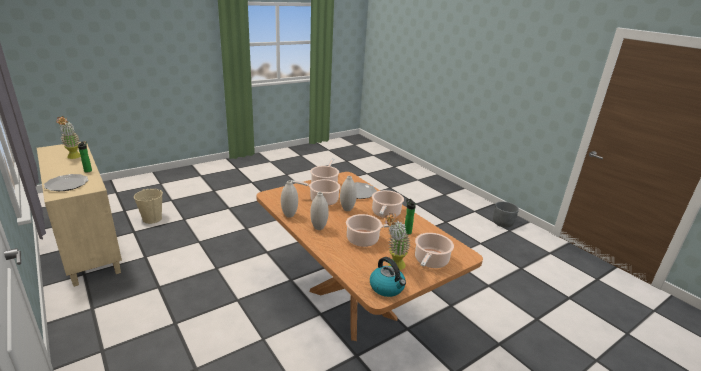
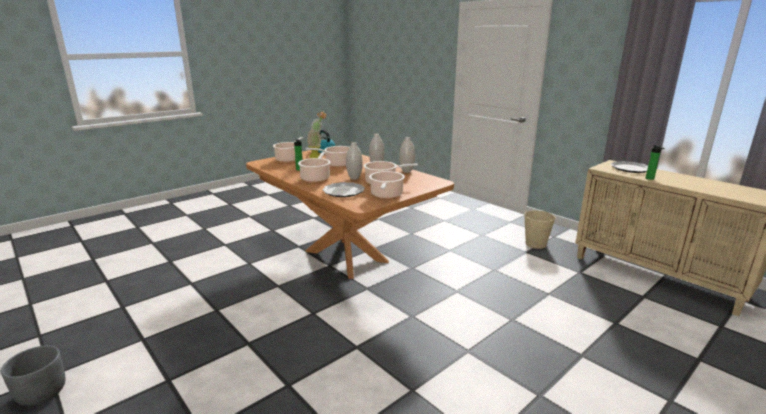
camera: 175 degrees right, 5 degrees down
(74, 157) = (708, 188): potted plant -> none
(152, 219) = (657, 317): beige bucket -> beige bucket (535, 244)

